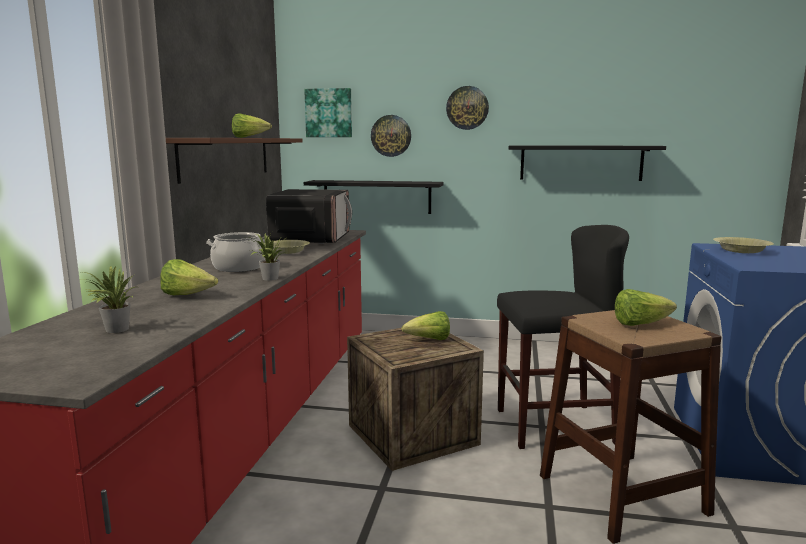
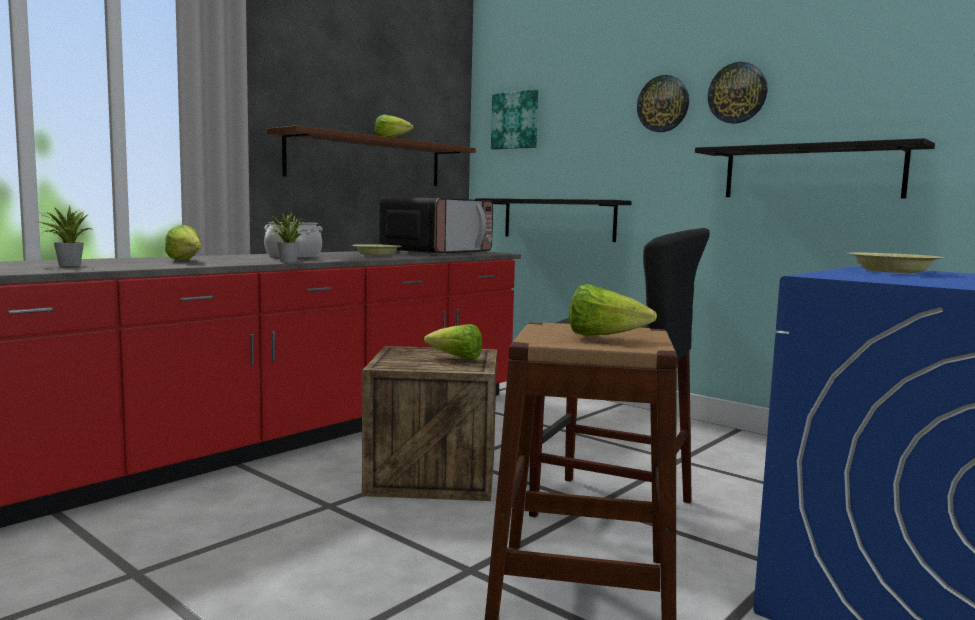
camera: 30 degrees right, 5 degrees down
(391, 135) = (576, 144): wall clock -> wall clock (737, 93)

